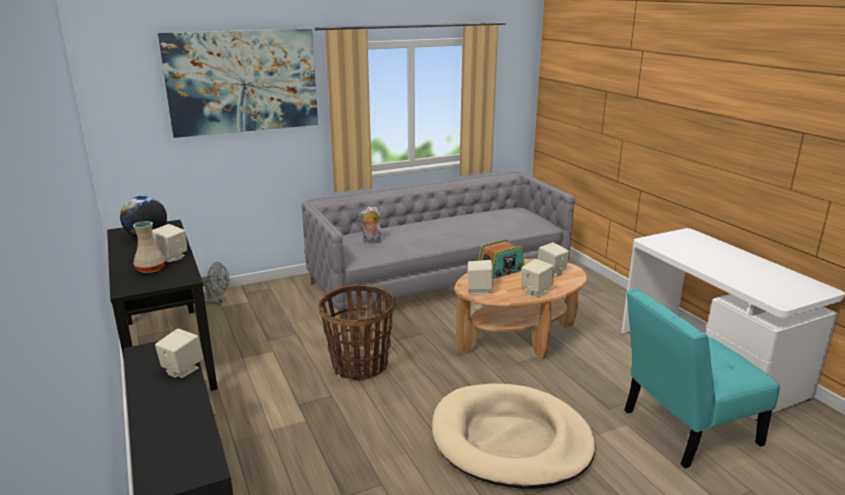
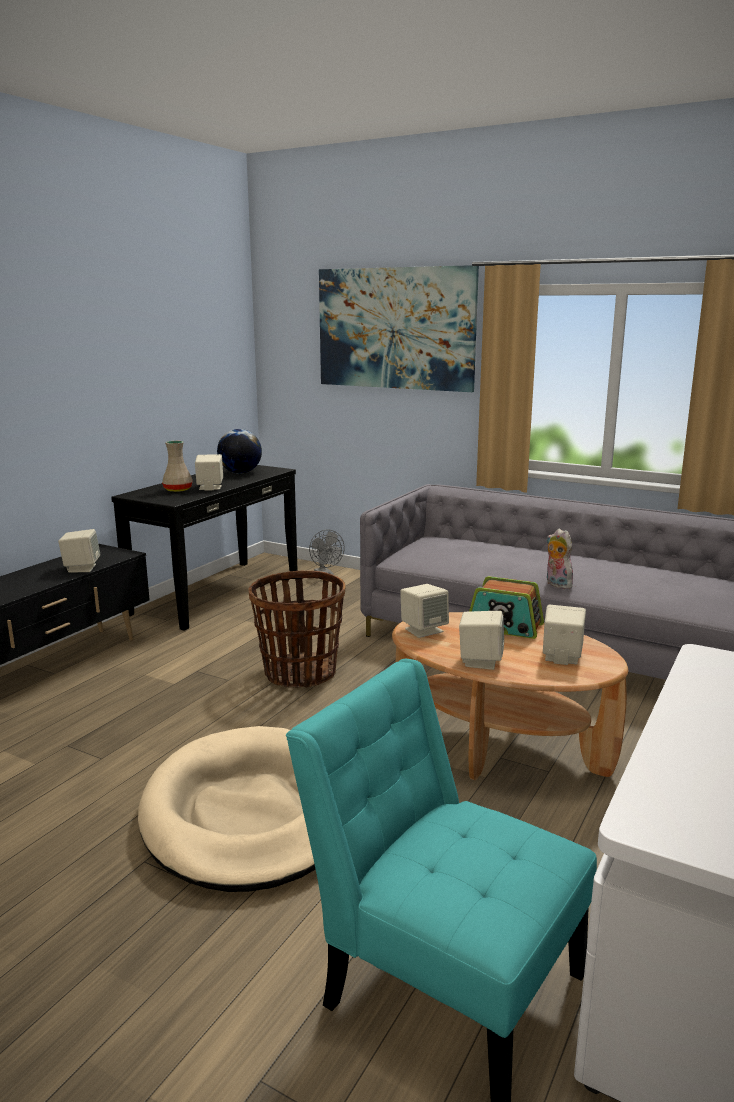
camera: 55 degrees right, 5 degrees down
(371, 241) = (451, 550): plush toy -> plush toy (556, 584)

